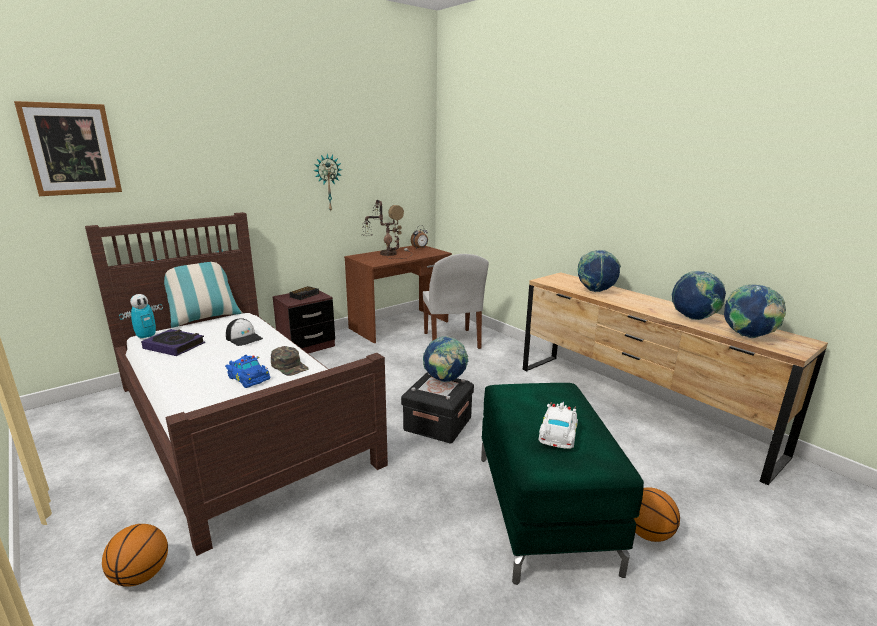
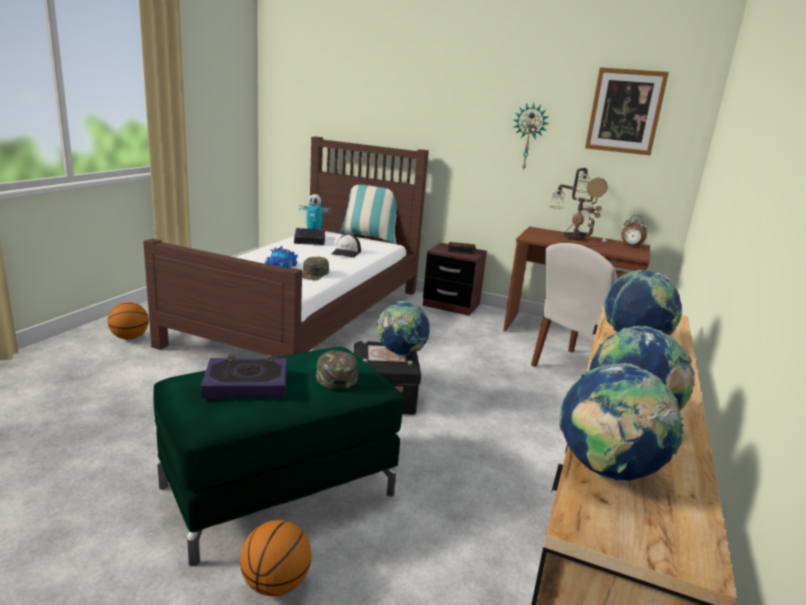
camera: 60 degrees right, 0 degrees up
(71, 149) = (323, 77): picture -> picture (625, 111)
(548, 396) = (335, 374): none -> green cap
(557, 435) = (246, 384): white toy car -> book

